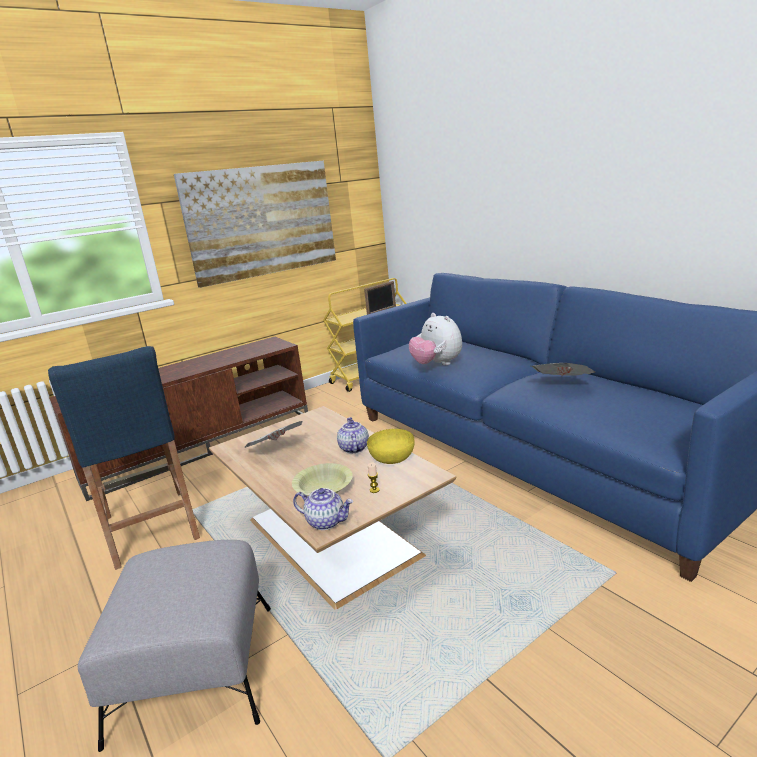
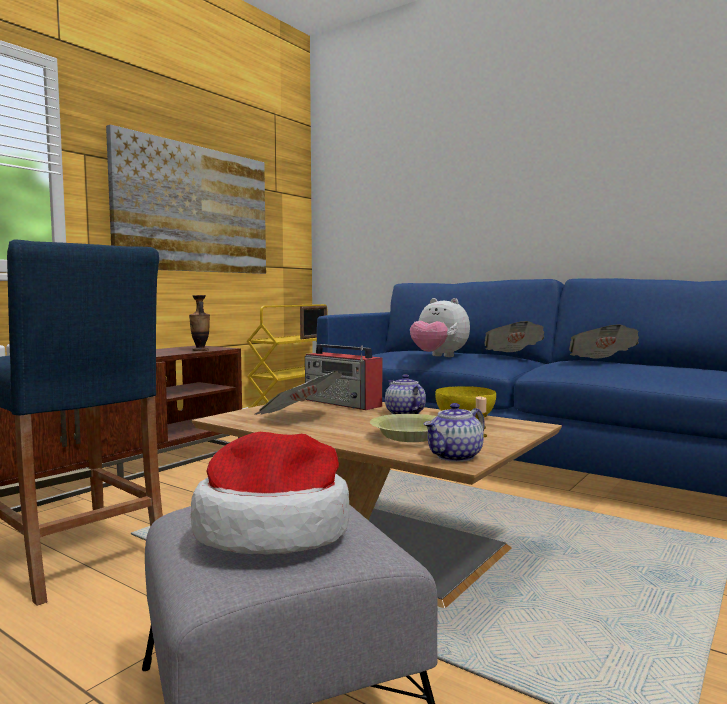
camera: 20 degrees left, 15 degrees down
(162, 590) = (274, 530): none -> hat
(264, 351) = (200, 350): none -> vase
(326, 426) = (343, 403): none -> radio
(326, 521) = (455, 457): teapot -> teapot turned 135 degrees clockwise
(501, 364) = (513, 355): none -> newspaper

